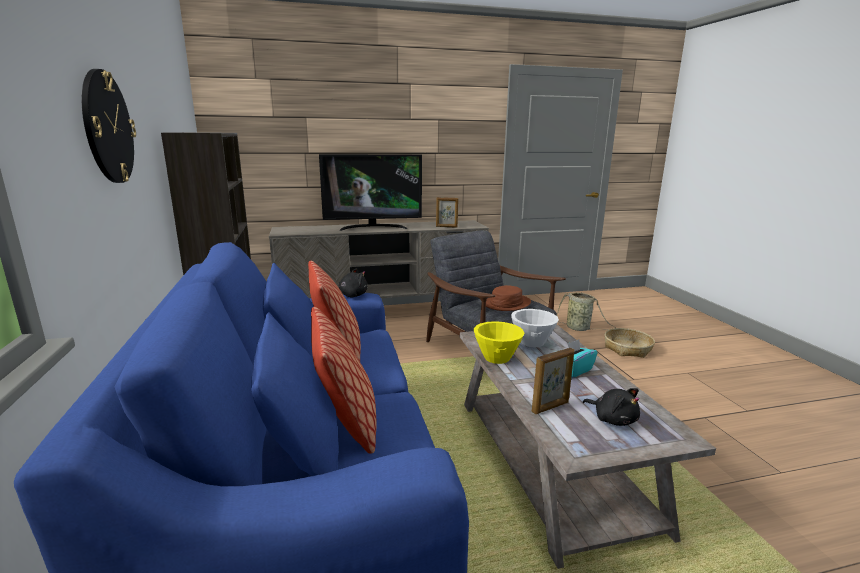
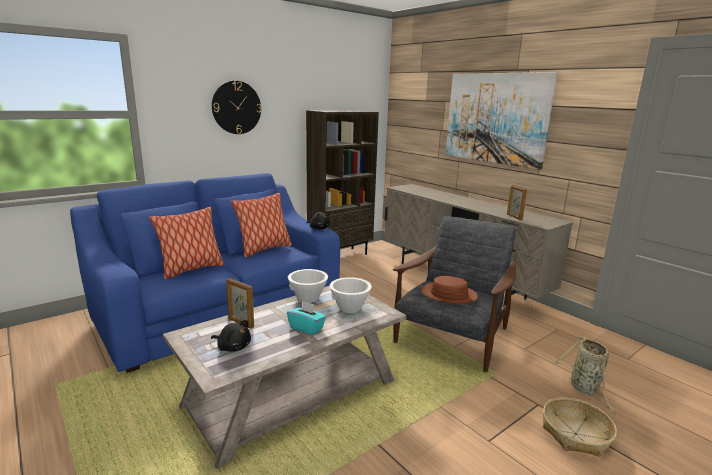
camera: 65 degrees right, 0 degrees up
(373, 227) = (460, 200): television -> none
(382, 134) = (495, 118): none -> picture
(496, 358) = (307, 298): yellow bowl -> white bowl
(613, 419) = (233, 347): black plush toy -> black plush toy turned 90 degrees counterclockwise

